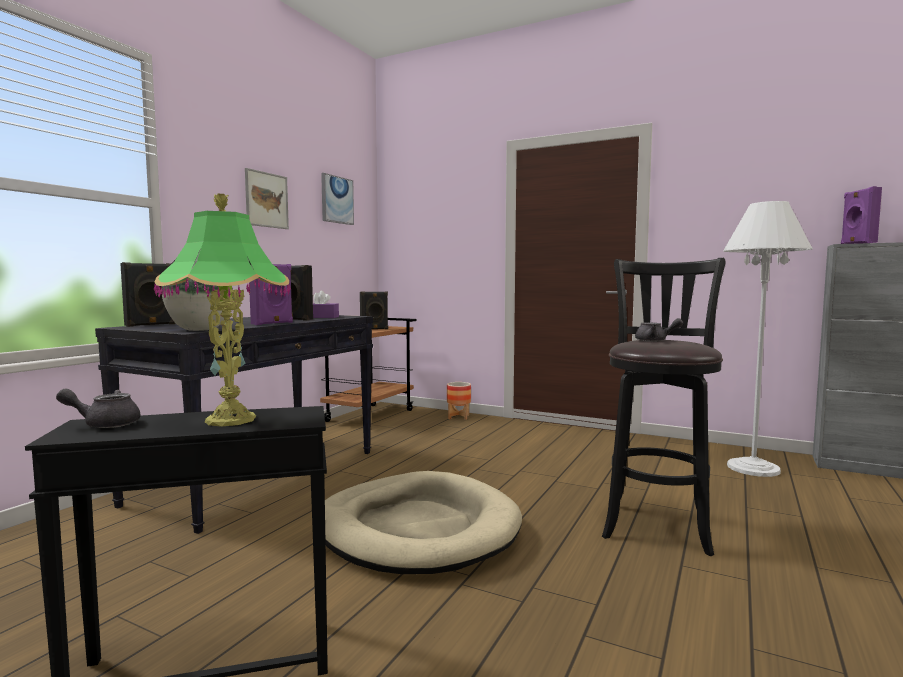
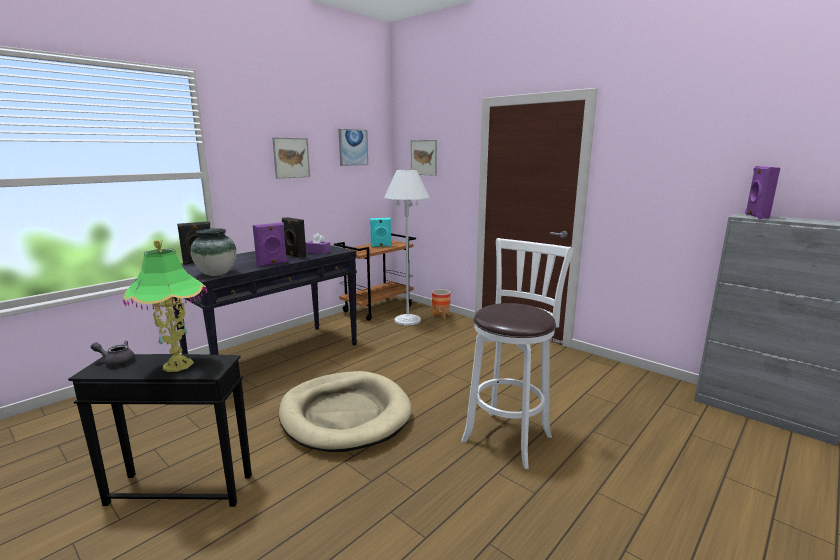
camera: 15 degrees right, 10 degrees up
(374, 329) = (381, 246): black speaker -> turquoise speaker
(425, 217) = (424, 157): none -> picture
(655, 341) = (509, 308): grey teapot -> none
(656, 524) = (509, 436): black stool -> white stool
(753, 468) = (635, 394): white floor lamp -> white floor lamp (407, 320)

